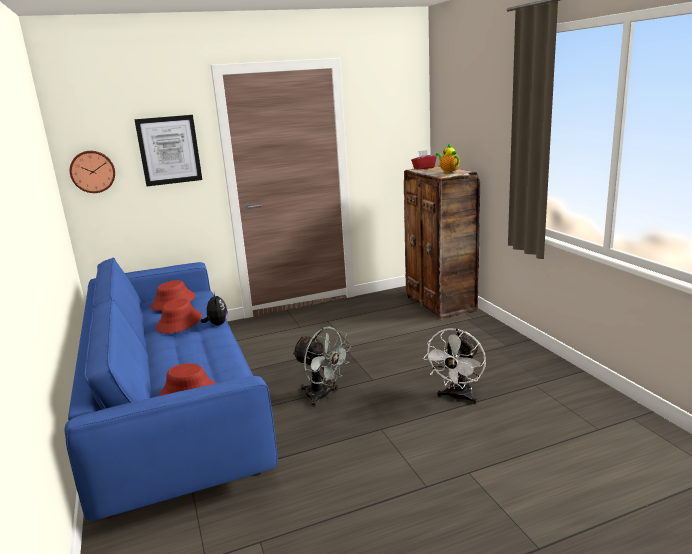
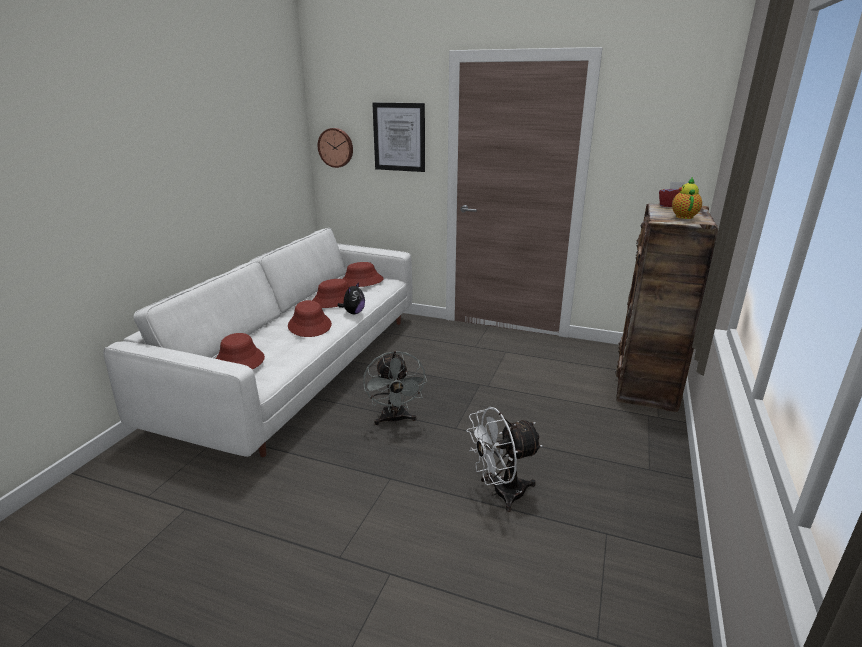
camera: 40 degrees right, 5 degrees up
(173, 403) = (300, 367): blue sofa -> white sofa
(198, 346) = (310, 325): none -> red hat

